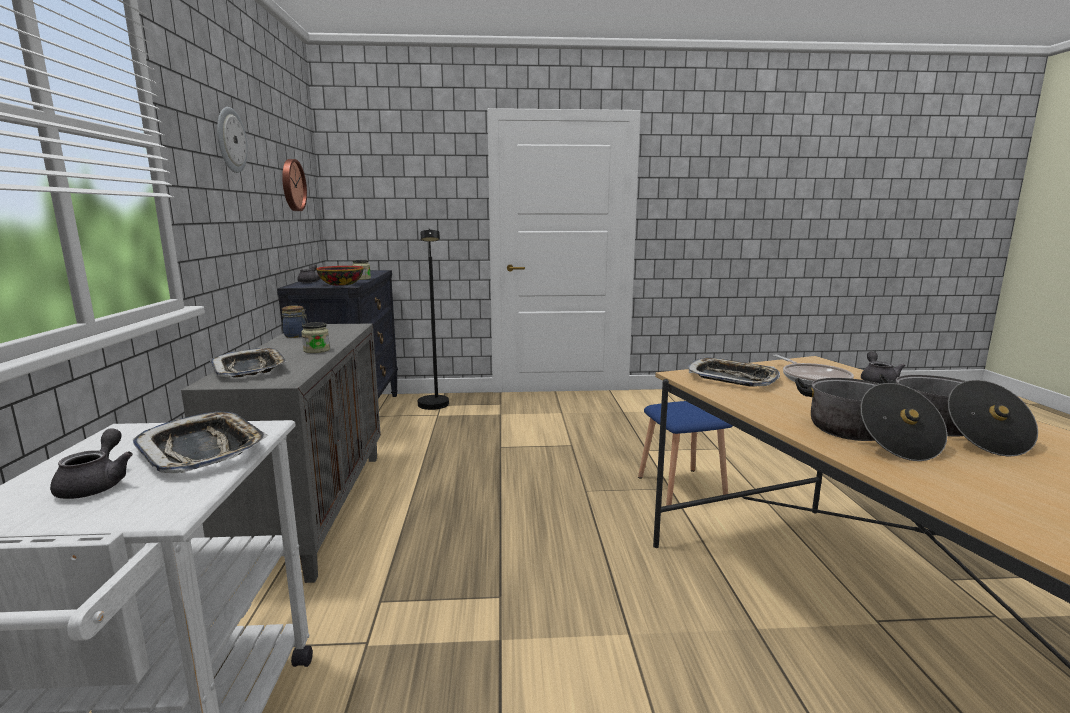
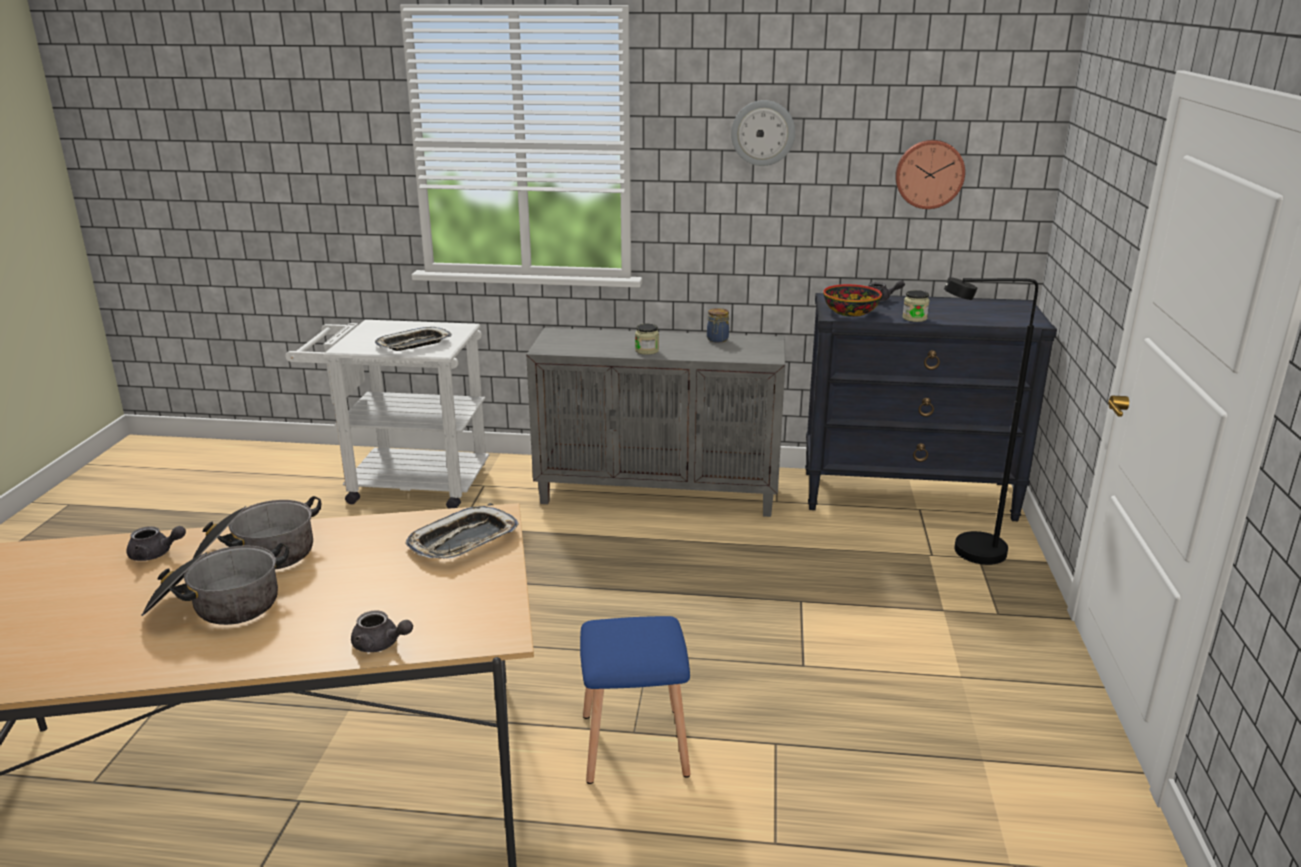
camera: 100 degrees right, 10 degrees up
(97, 484) = (387, 334): grey teapot -> grey teapot (156, 554)
(250, 369) = (589, 337): tray -> none
(813, 379) = (422, 596): frying pan -> none

